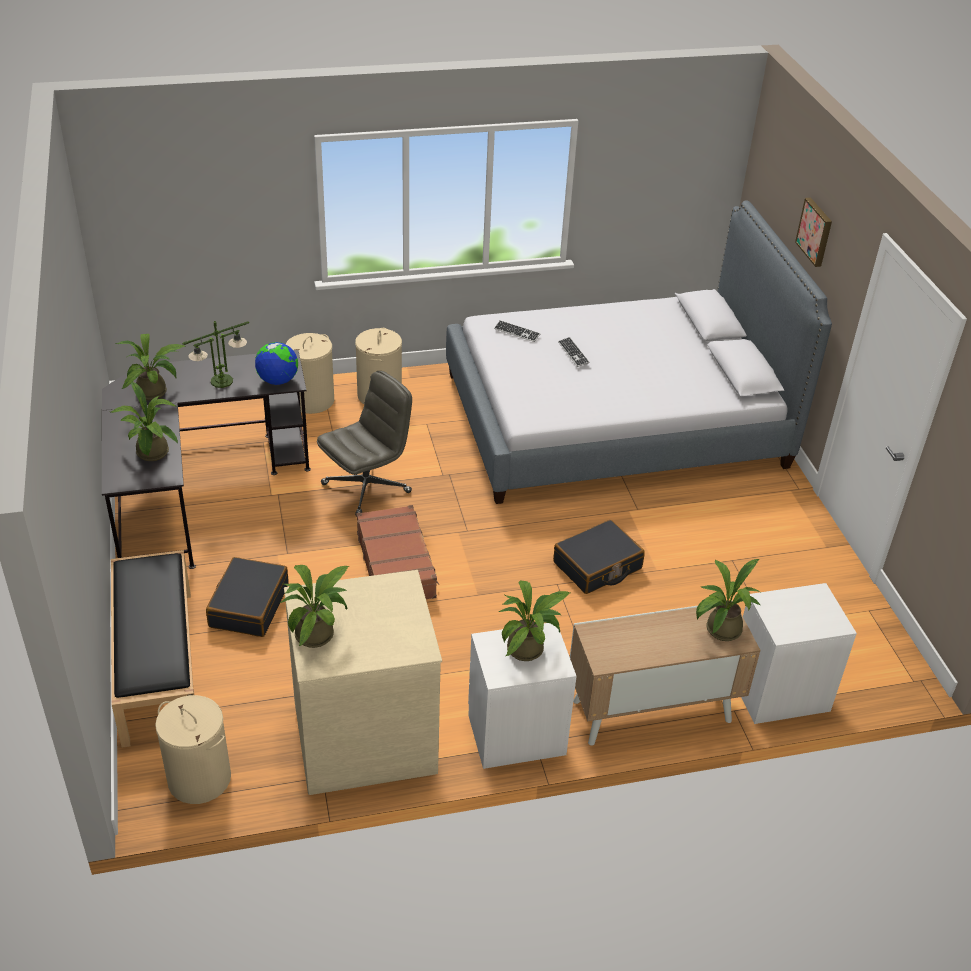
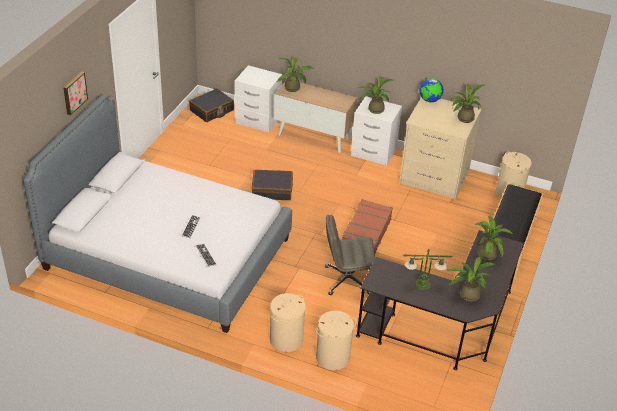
camera: 145 degrees left, 0 degrees up
(248, 606) = (452, 248): black suitcase -> black suitcase (212, 110)
(278, 381) = (388, 269): globe -> globe (429, 100)

